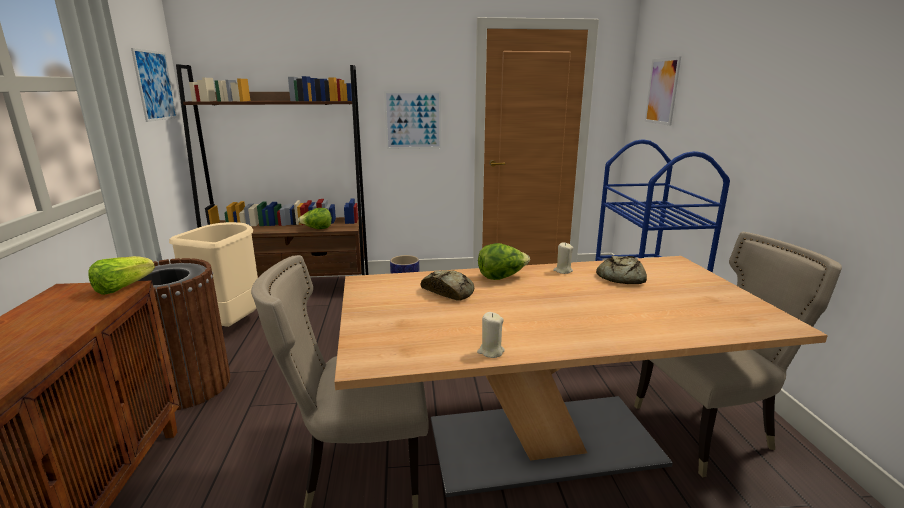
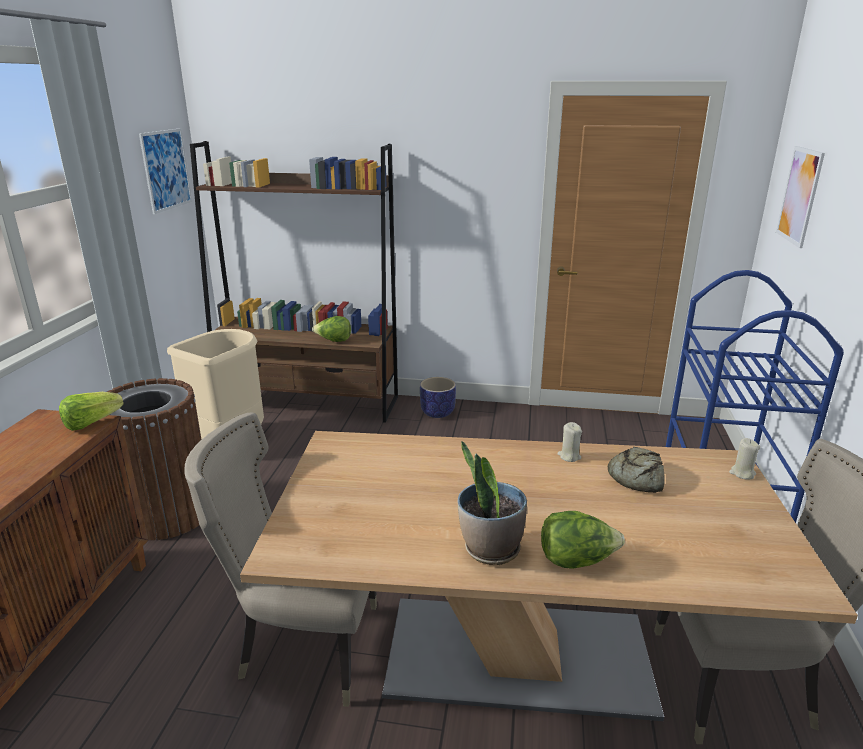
camera: 15 degrees right, 5 degrees up
(413, 120) = (460, 212): picture -> none
(449, 291) = (415, 469): bread -> none
(490, 351) = (414, 565): beige candle -> beige candle (742, 473)
(501, 277) = (488, 456): lettuce -> lettuce (576, 560)
(545, 333) = (490, 549): none -> potted plant

